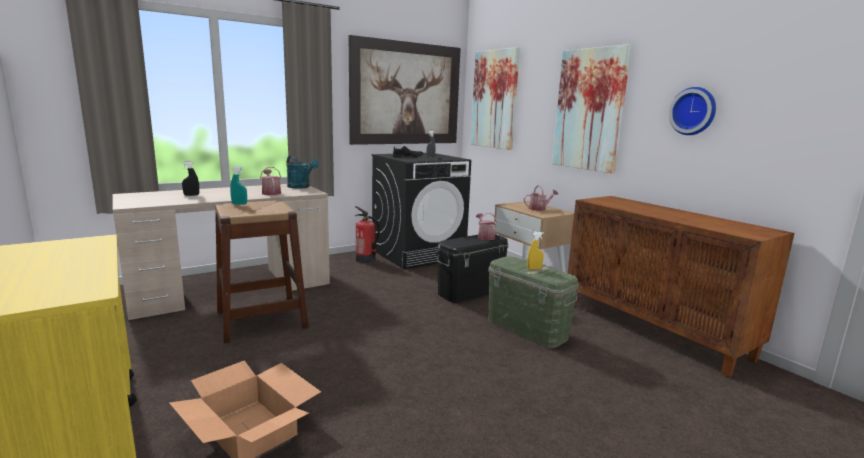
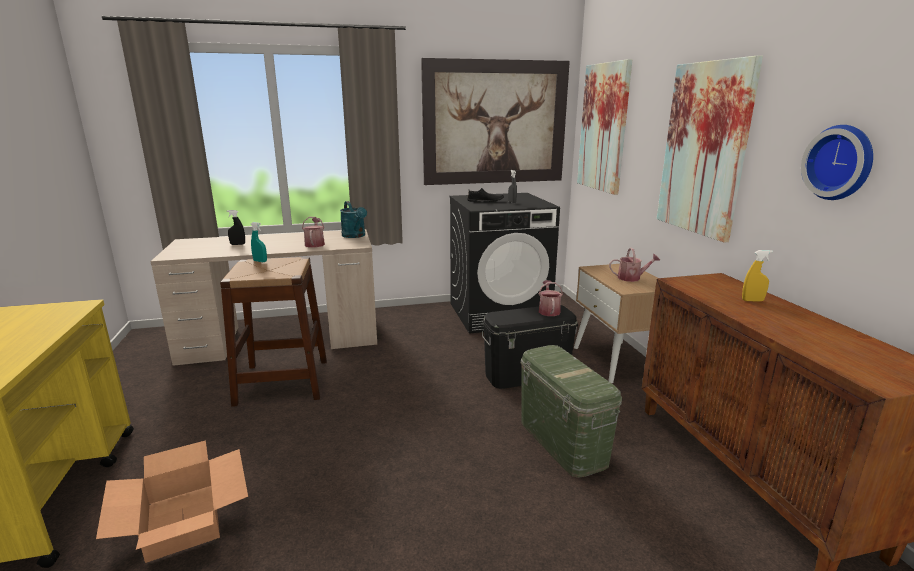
camera: 20 degrees right, 5 degrees up
(365, 260) = (435, 316): fire extinguisher -> none
(534, 269) = (570, 370): yellow spray bottle -> yellow spray bottle (752, 300)

